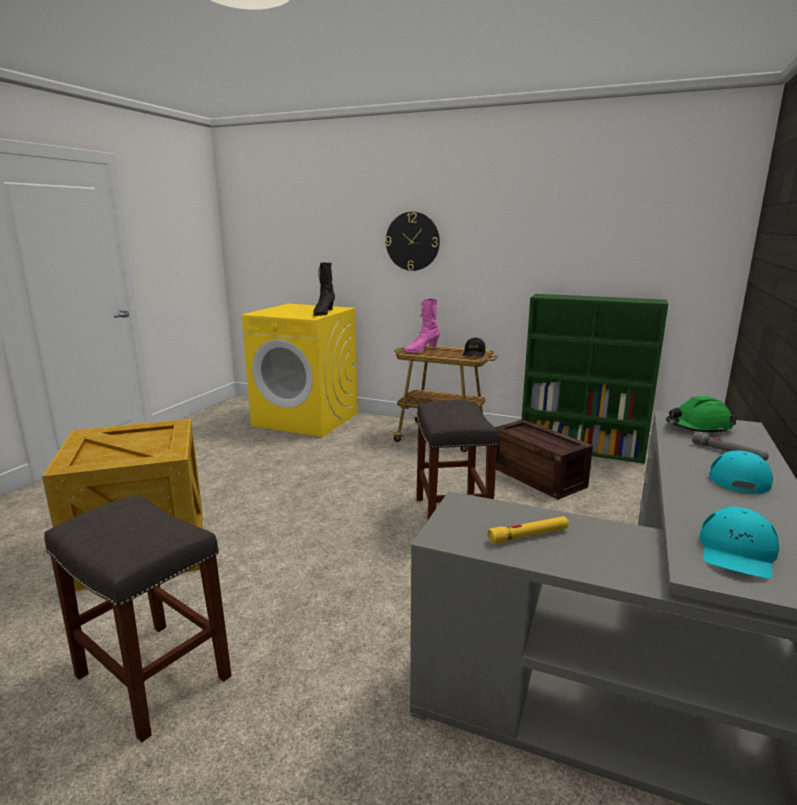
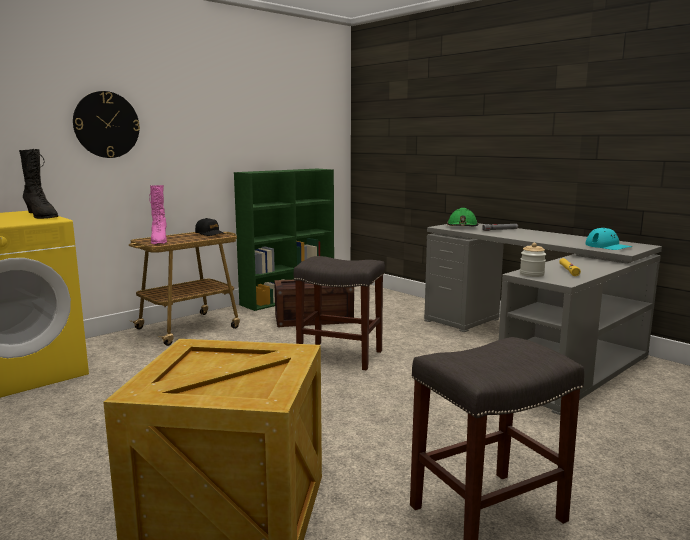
camera: 65 degrees left, 5 degrees down
(465, 509) = (532, 274): none -> jar
(737, 477) = (531, 234): turquoise cap -> none

